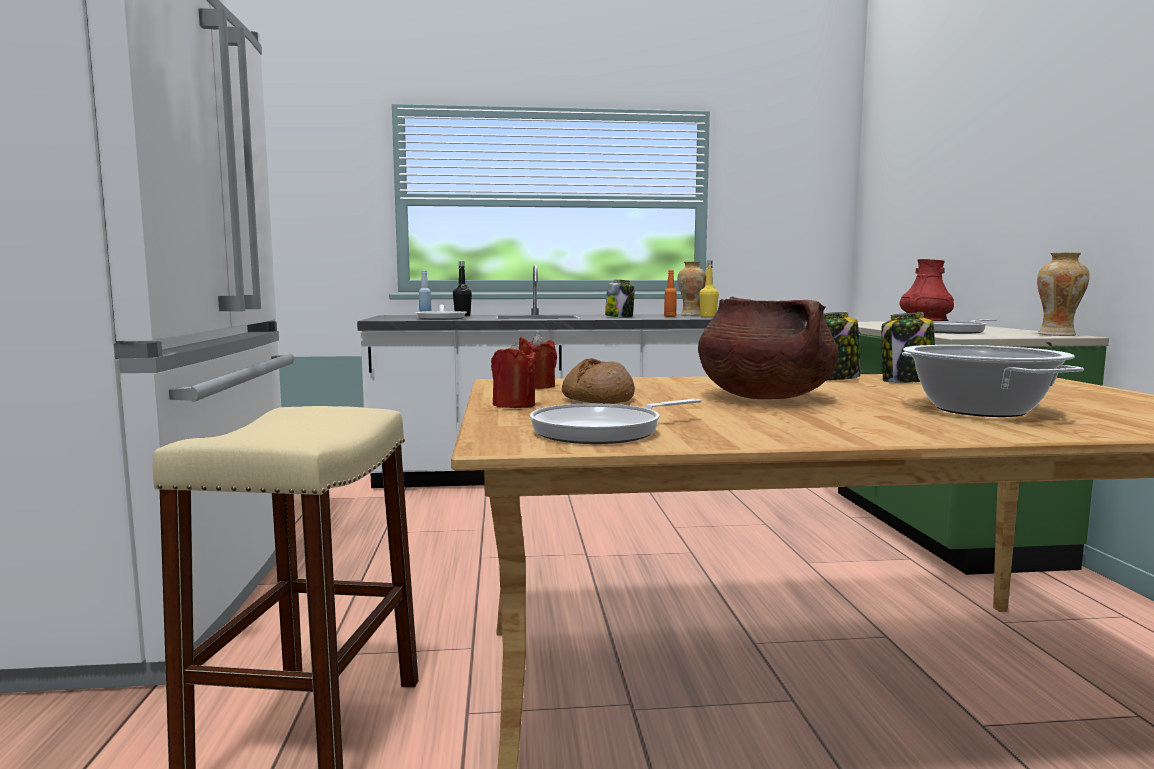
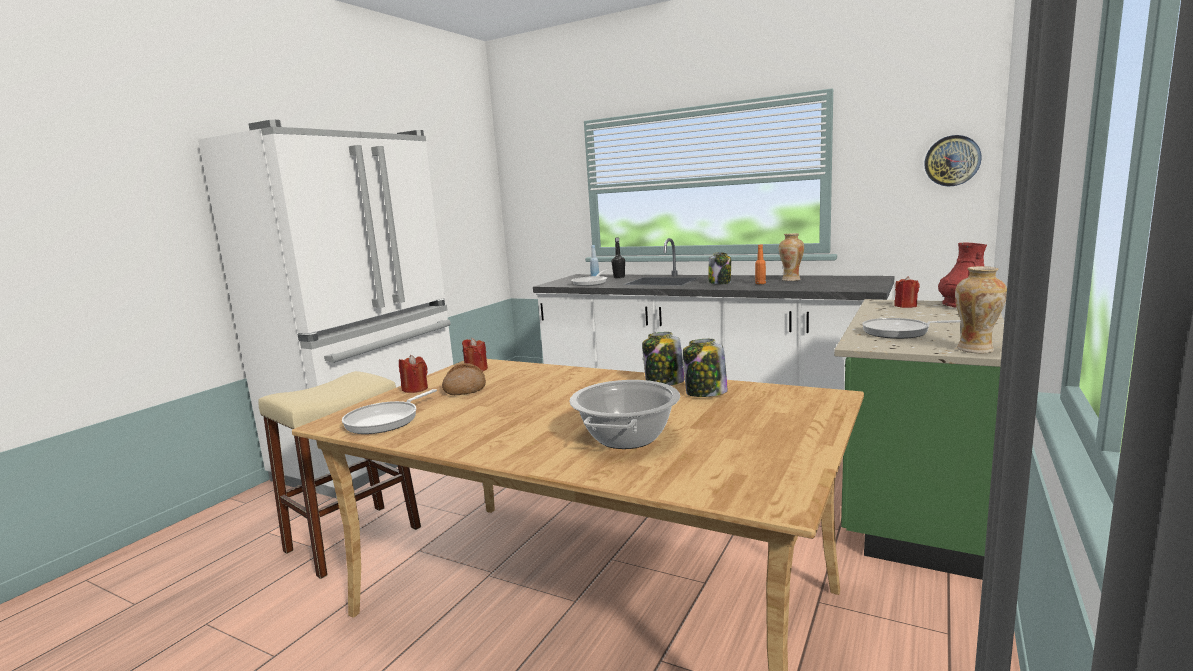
camera: 35 degrees right, 5 degrees up
(603, 431) = (386, 420): frying pan -> frying pan turned 60 degrees counterclockwise
(708, 317) = (792, 285): yellow bottle -> none
(763, 397) = (549, 400): brown cooking pot -> none
(818, 200) = (952, 161): none -> wall clock
(878, 323) = (905, 306): none -> red candle

